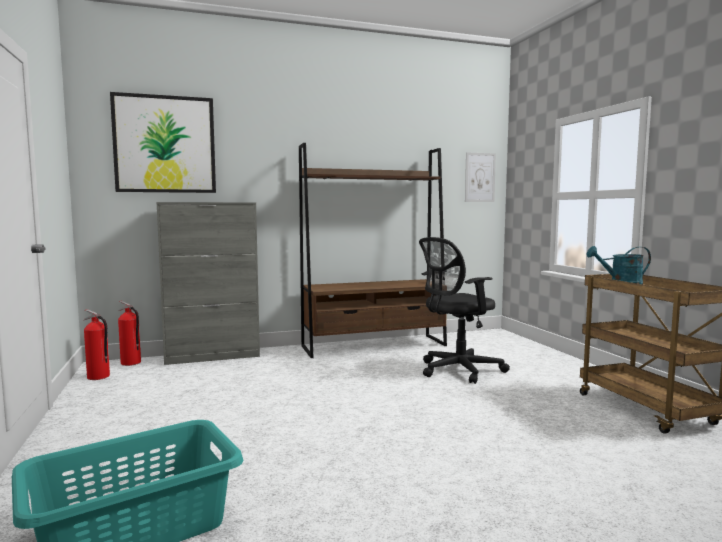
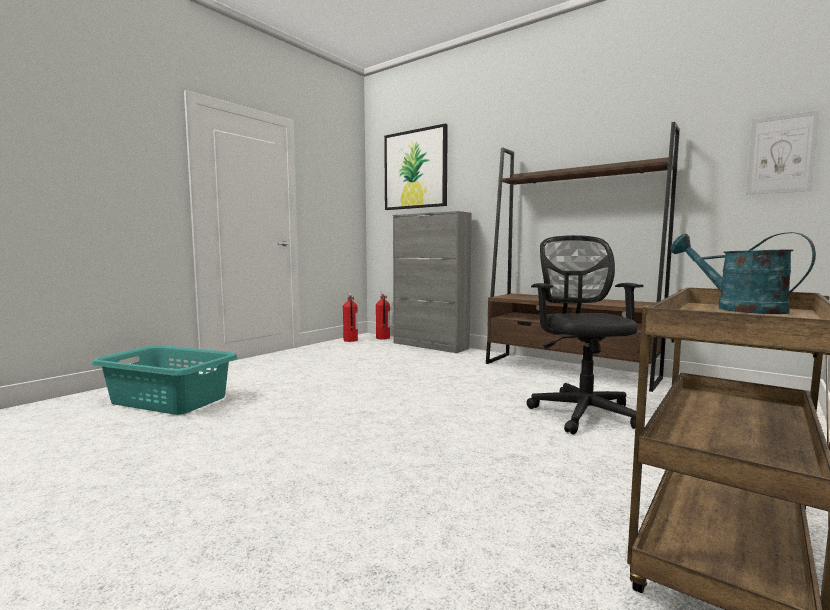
camera: 55 degrees right, 0 degrees up
(457, 370) = (582, 411): black office chair -> black office chair turned 60 degrees clockwise

